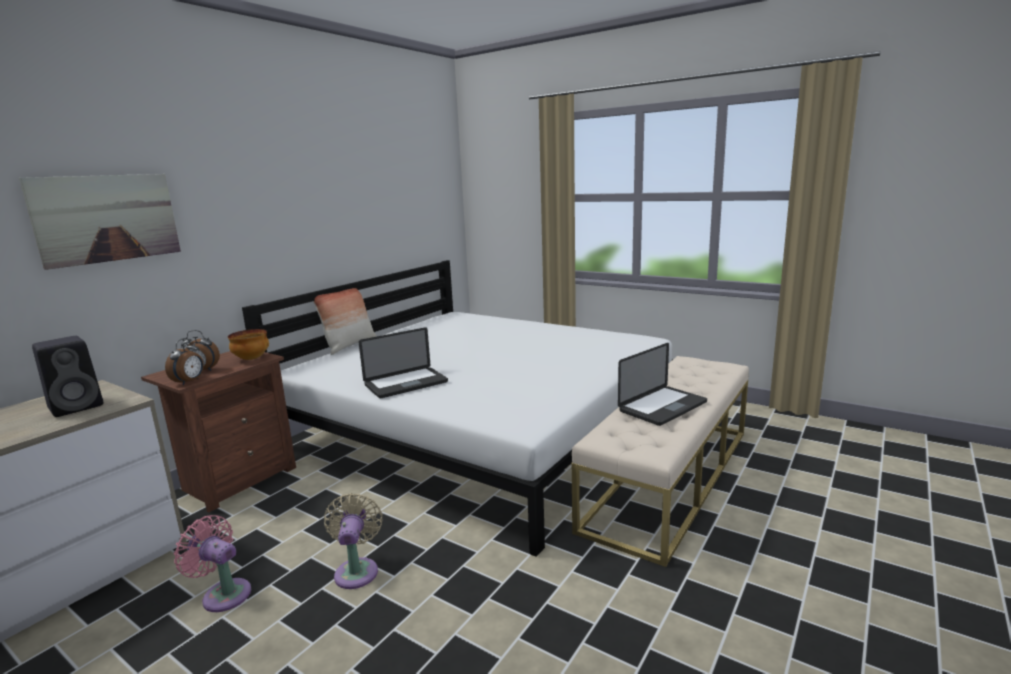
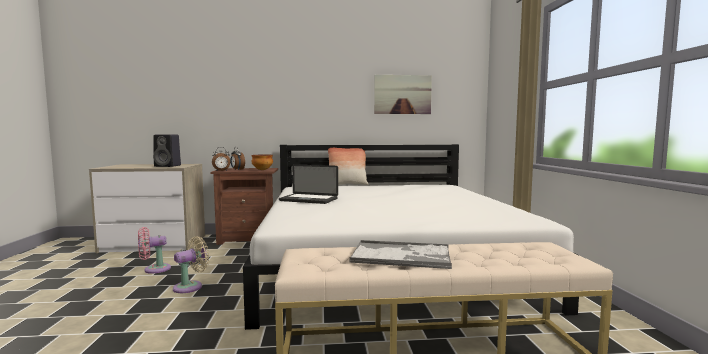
camera: 50 degrees right, 10 degrees down
(107, 218) = (221, 88): picture -> picture (402, 94)
(223, 594) = (154, 269): pink fan -> pink fan turned 105 degrees counterclockwise
(662, 407) = (402, 255): laptop -> tray

